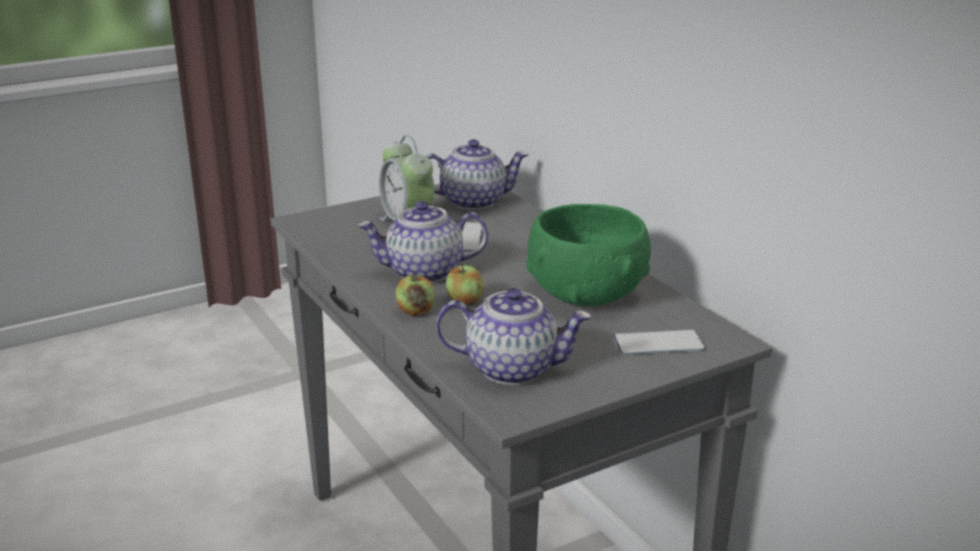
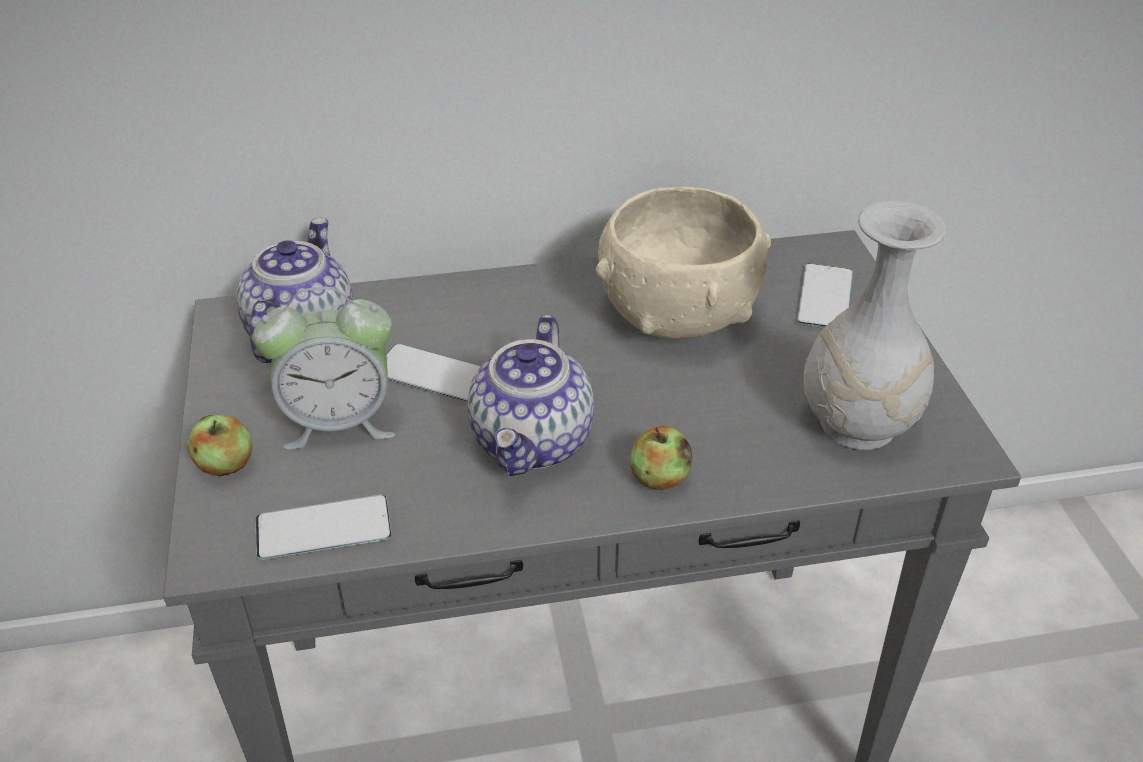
camera: 70 degrees left, 15 degrees up
(327, 237) = (323, 528): none -> phone
(465, 301) = (648, 422): apple -> apple (225, 465)
(513, 368) = (855, 424): teapot -> white vase
(586, 294) = (677, 313): green bowl -> beige bowl

